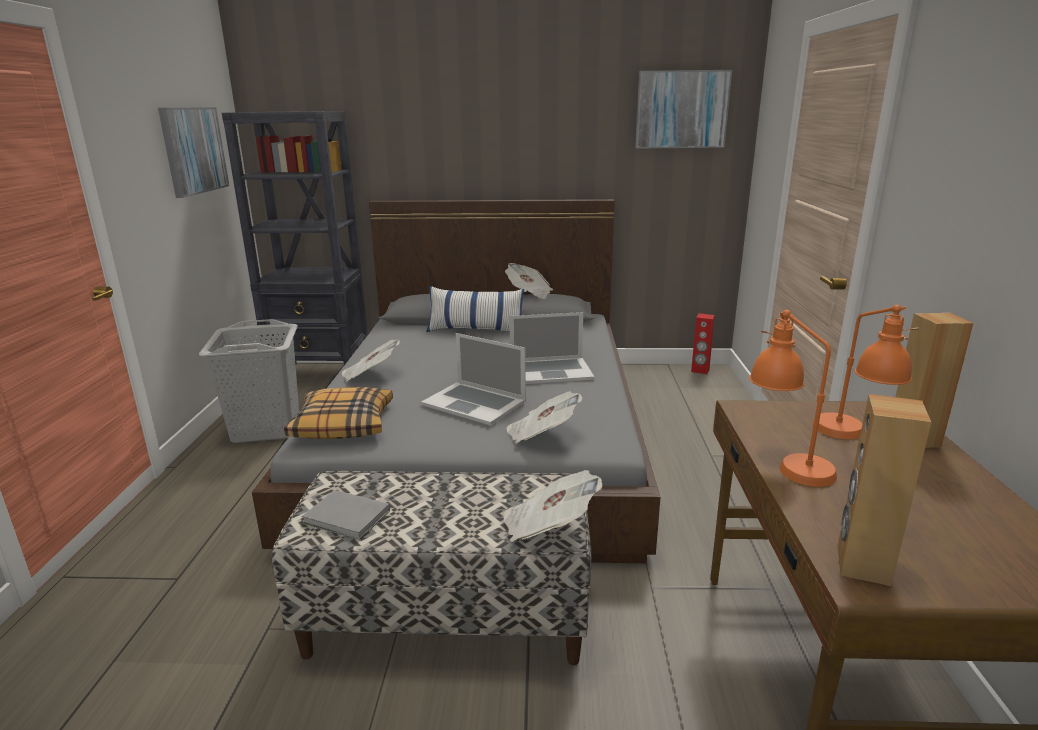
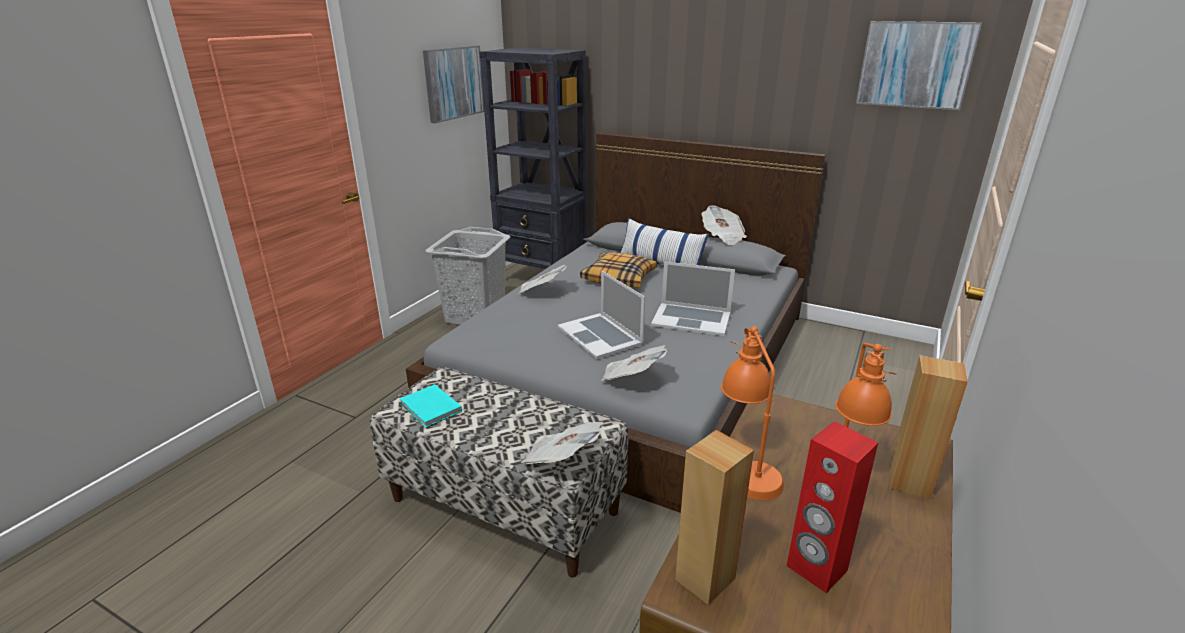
camera: 25 degrees right, 5 degrees up
(343, 424) = (489, 331): pillow -> pillow (619, 278)
(348, 518) = (430, 409): grey book -> turquoise book
(700, 370) = (895, 345): red speaker -> red speaker (816, 568)

